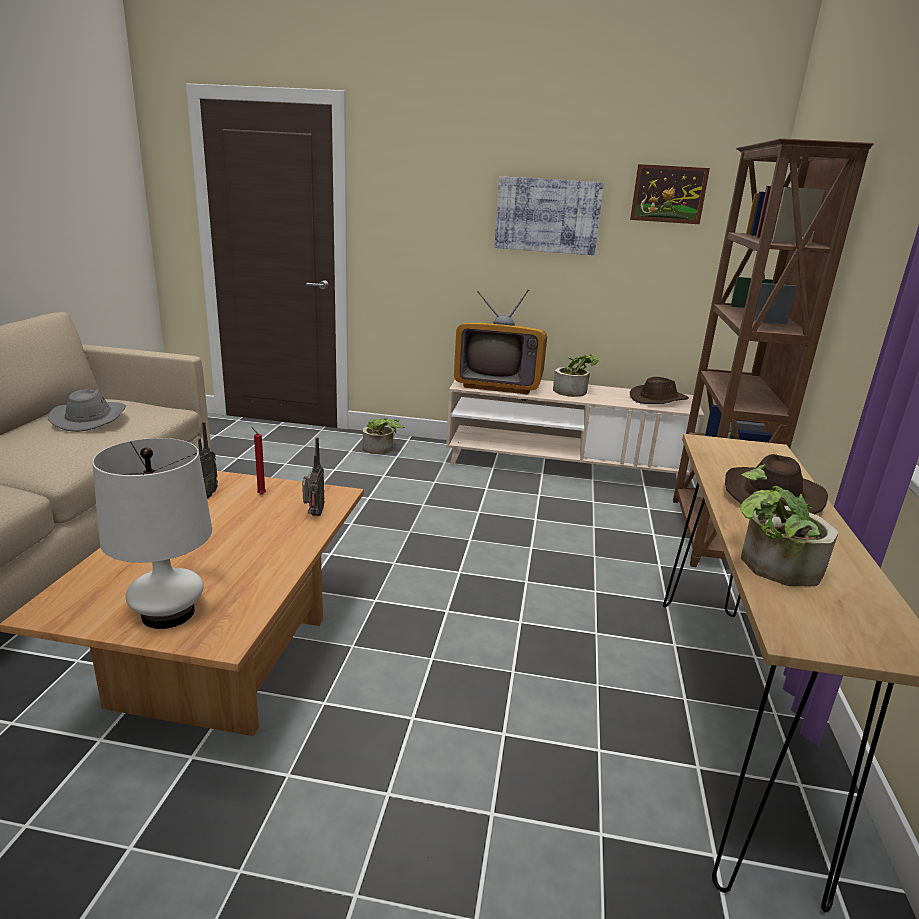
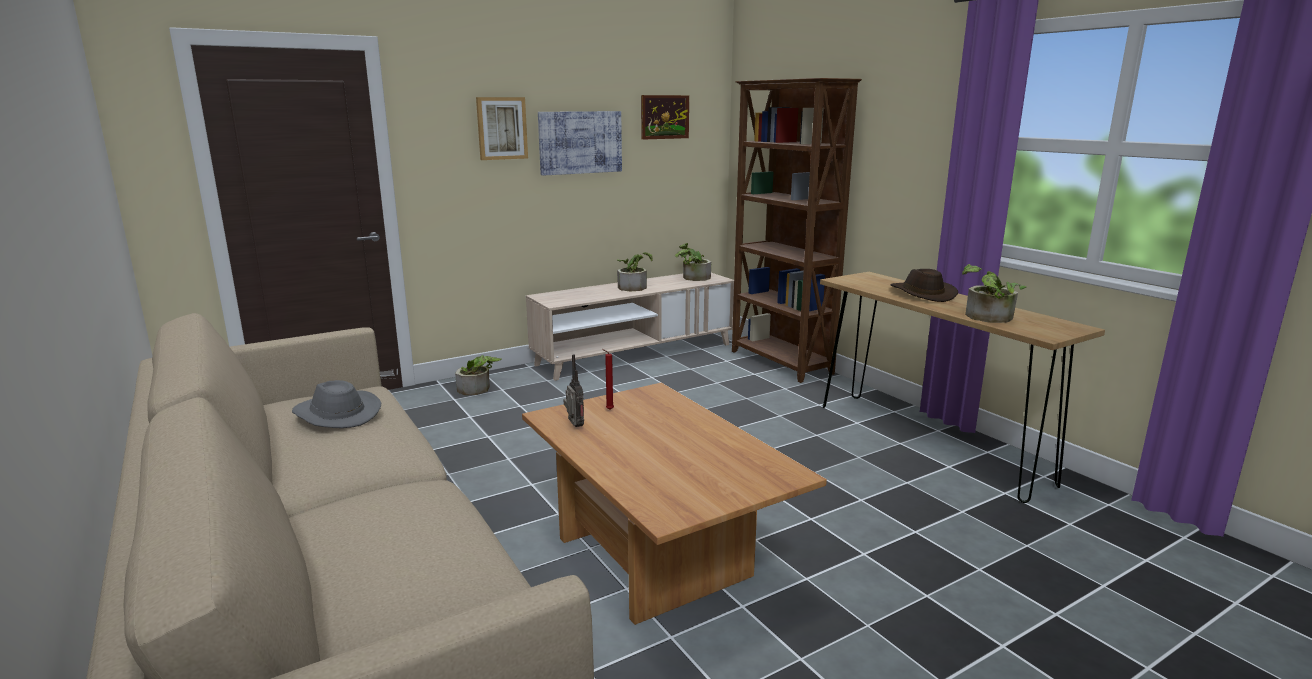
camera: 40 degrees left, 5 degrees down
(168, 613) = (735, 481): white table lamp -> none
(313, 515) = (672, 406): radio -> none
(457, 192) = (501, 128): none -> picture
(499, 384) = (576, 296): television -> none
(658, 399) = (692, 278): brown hat -> potted plant

